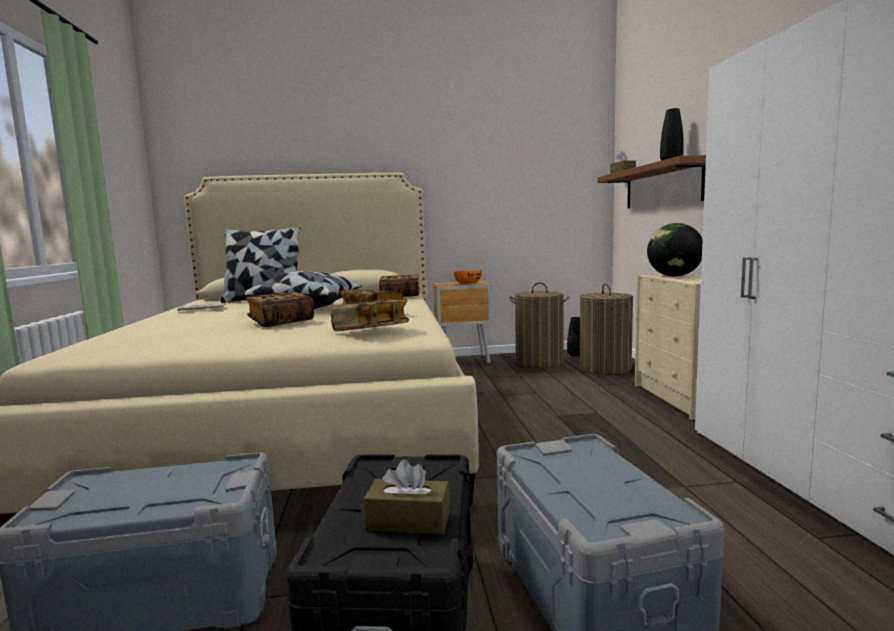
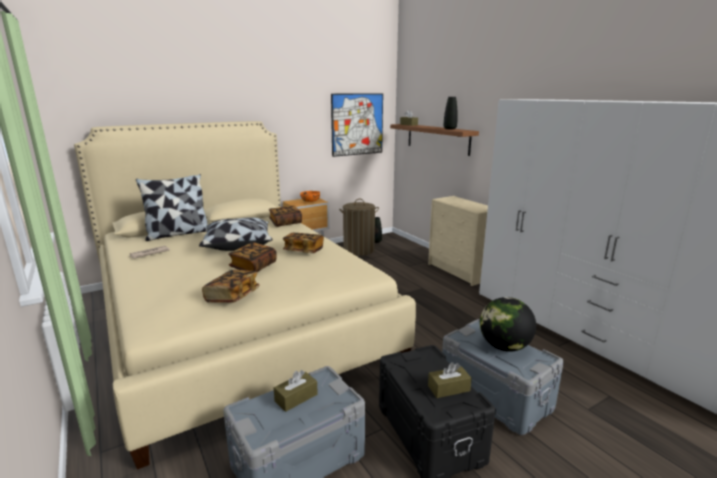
camera: 25 degrees left, 10 degrees up
(166, 481) = (296, 398): none -> brown tissue box
(370, 331) = (335, 272): book -> book (232, 296)
(549, 181) = (357, 124): none -> picture
(605, 368) = (402, 251): laundry basket -> none
(674, 276) = (455, 201): globe -> globe (504, 347)

